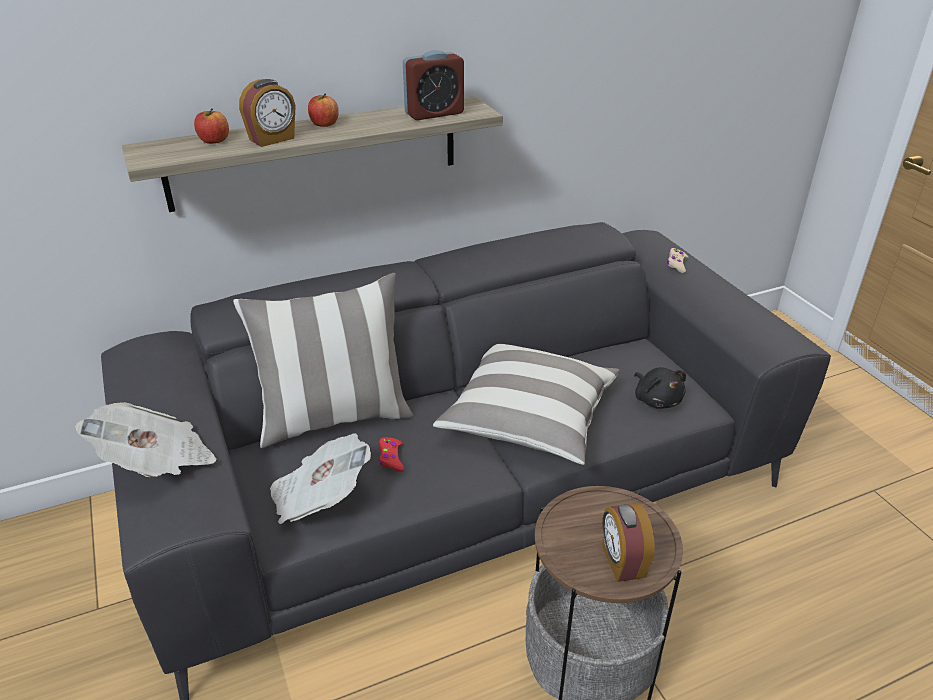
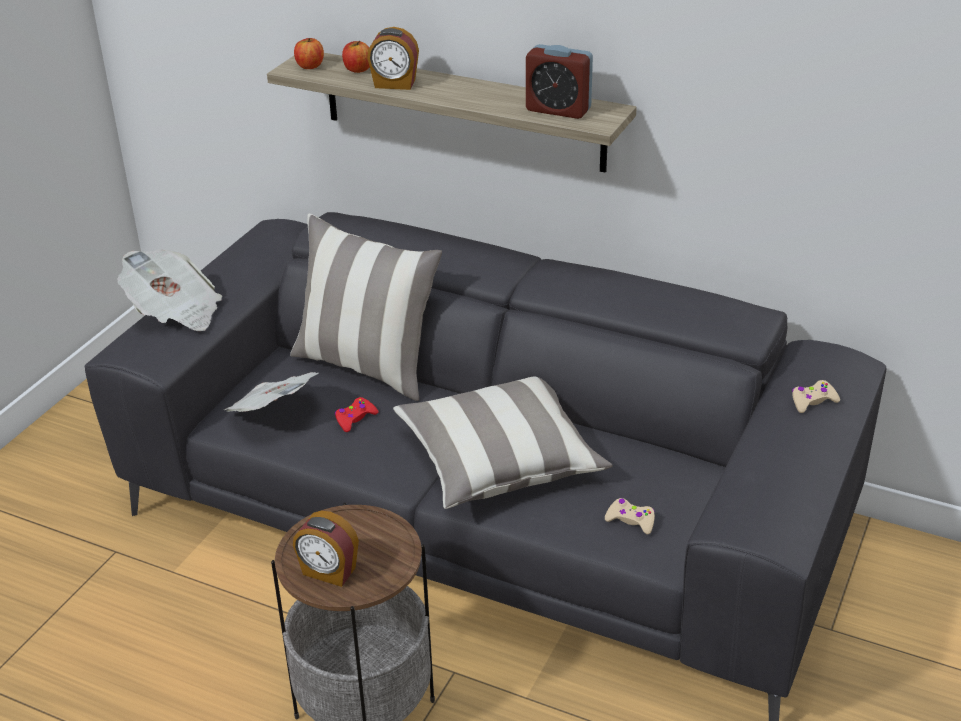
camera: 50 degrees right, 0 degrees up
(324, 124) = (456, 85): apple -> apple (310, 66)
(622, 562) = (328, 572): alarm clock -> alarm clock turned 105 degrees counterclockwise
(656, 399) = (631, 520): black plush toy -> beige game controller

